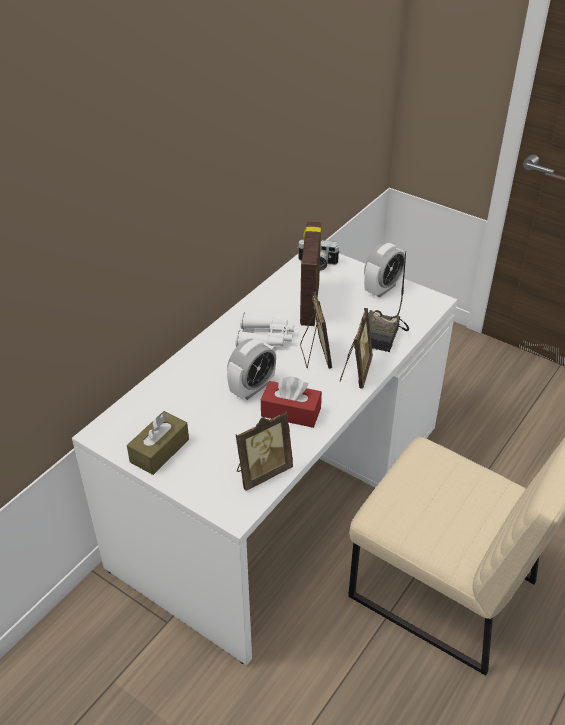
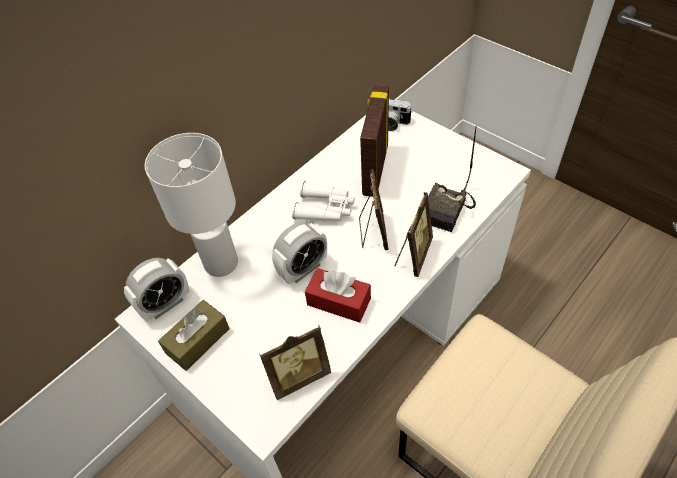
camera: 10 degrees right, 10 degrees up
(171, 386) = (222, 263): none -> white table lamp
(382, 289) = (452, 154): alarm clock -> alarm clock (165, 304)

